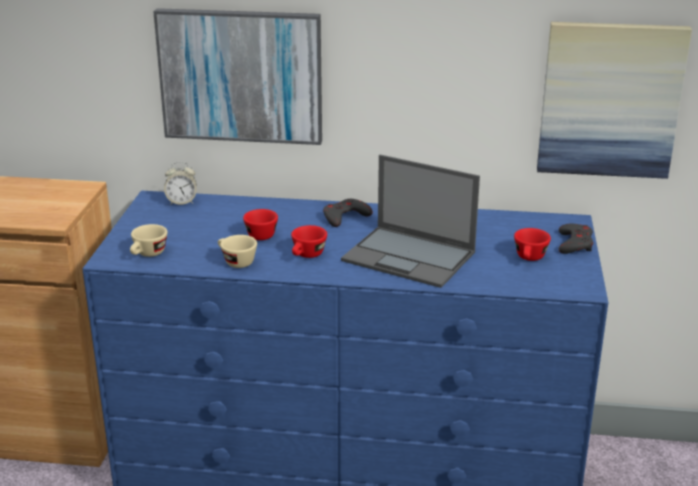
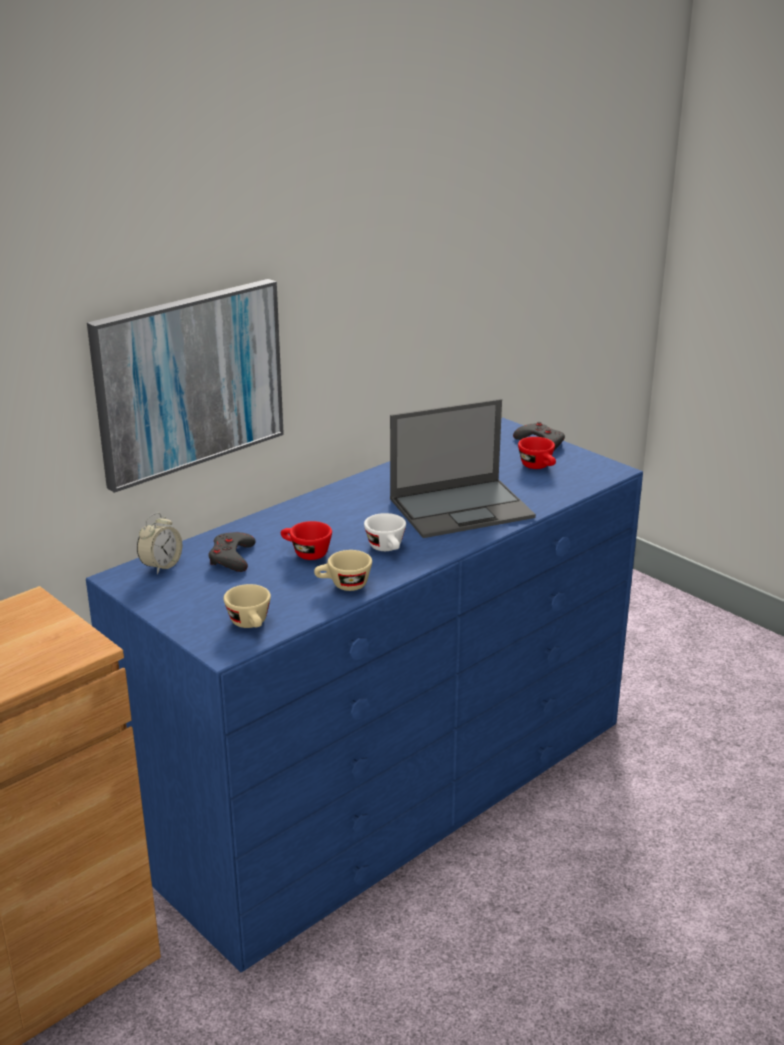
camera: 50 degrees left, 0 degrees up
(307, 255) = (388, 549): red cup -> white cup
(345, 217) = (340, 504): grey game controller -> grey game controller (232, 557)
(610, 100) = (505, 298): picture -> none

